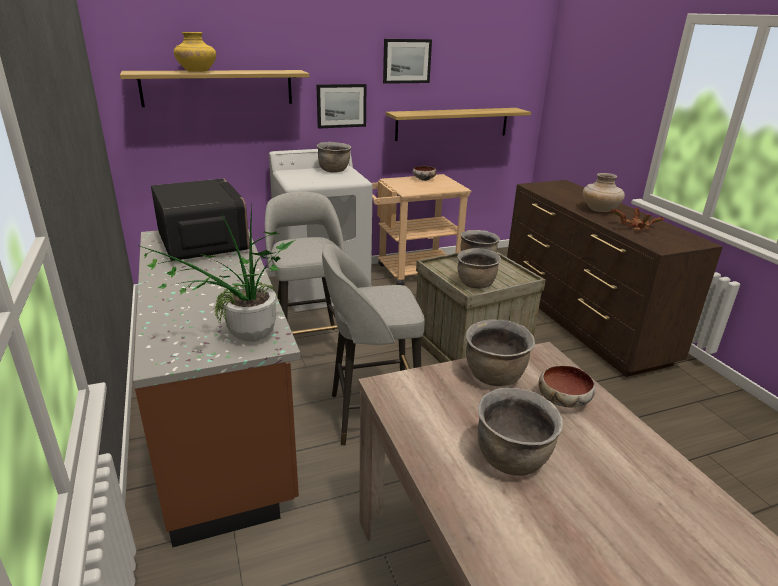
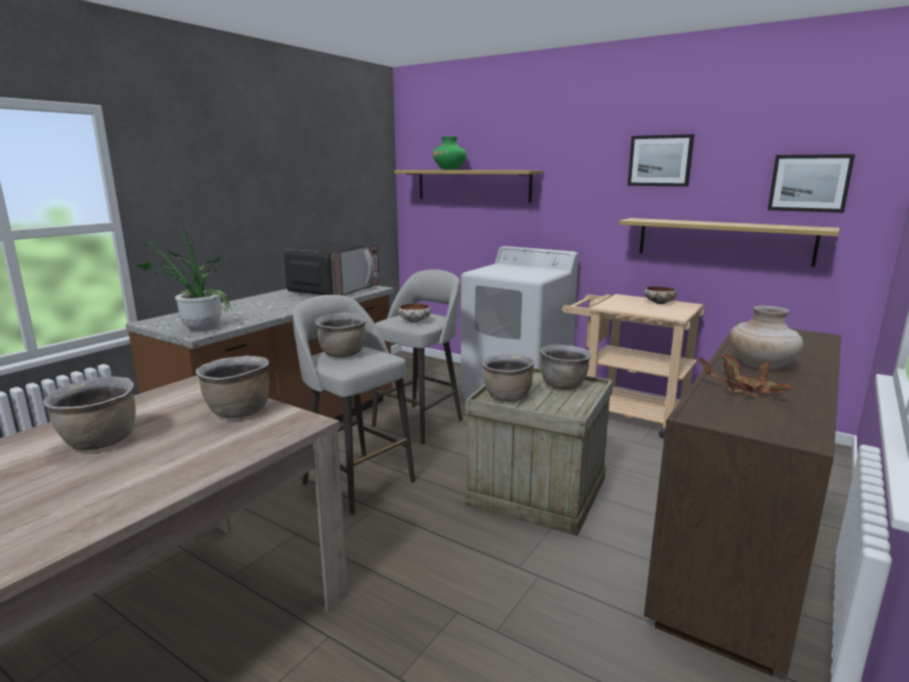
camera: 55 degrees right, 10 degrees down
(197, 72) = (449, 169): yellow vase -> green vase
(334, 170) = (539, 270): brown cooking pot -> brown cooking pot (343, 354)
(341, 105) = (579, 208): picture -> picture (809, 183)
(563, 399) = (218, 445): bowl -> bowl (415, 321)

